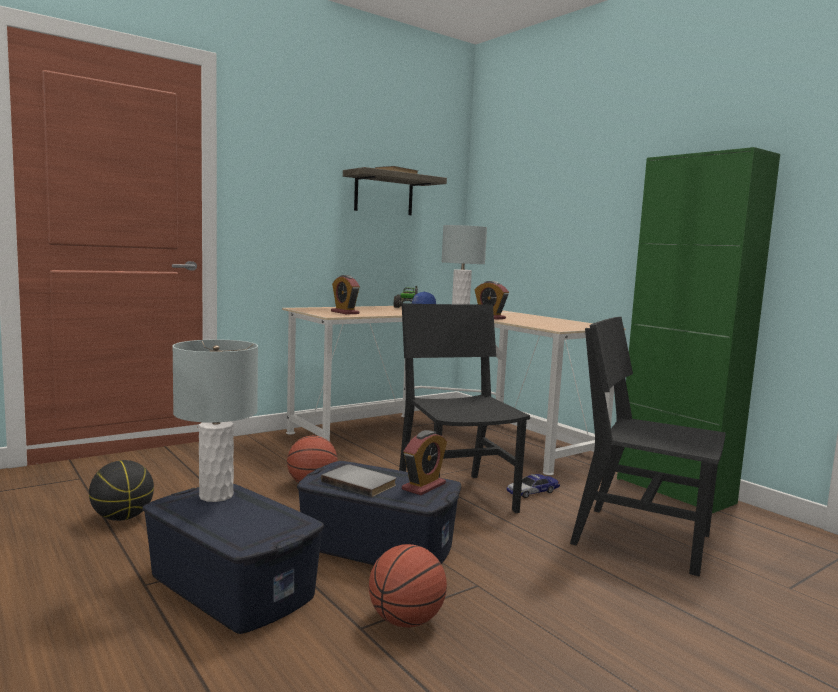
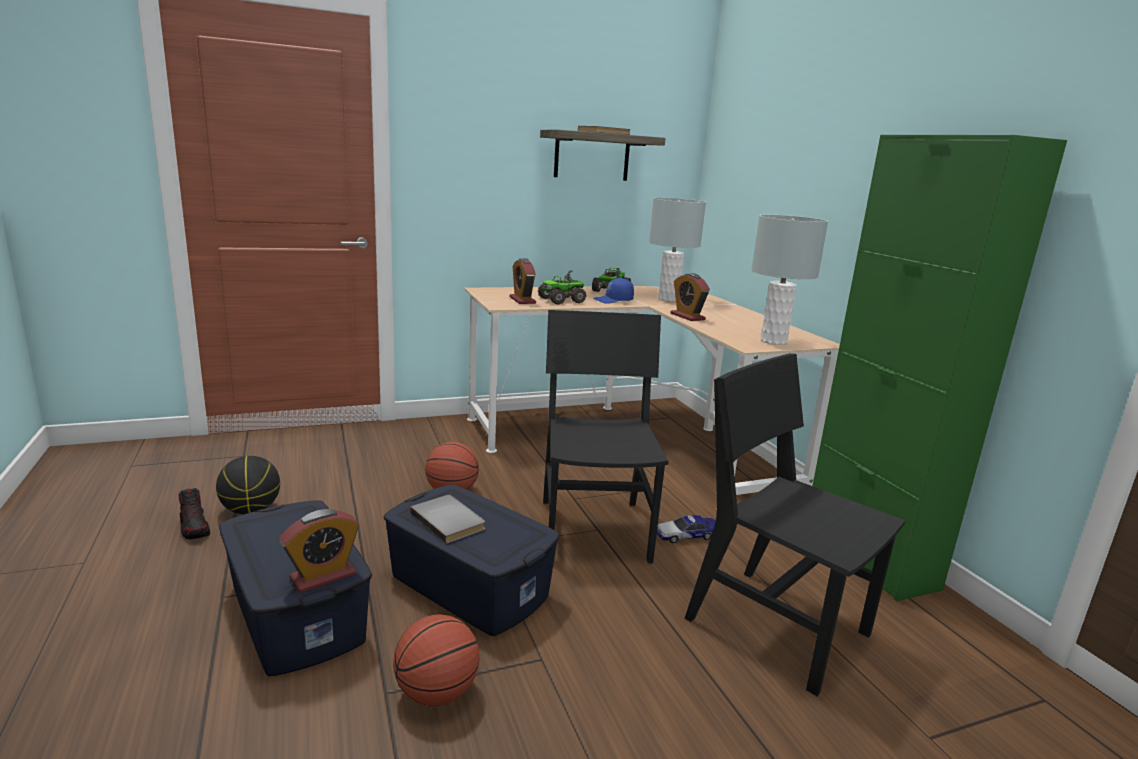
camera: 15 degrees right, 10 degrees up
(72, 537) = (194, 527): none -> shoe
(216, 495) = (295, 519): grey table lamp -> grey table lamp (773, 341)
(378, 312) = (562, 300): none -> toy truck
(423, 486) = (513, 535): alarm clock -> alarm clock (323, 576)

